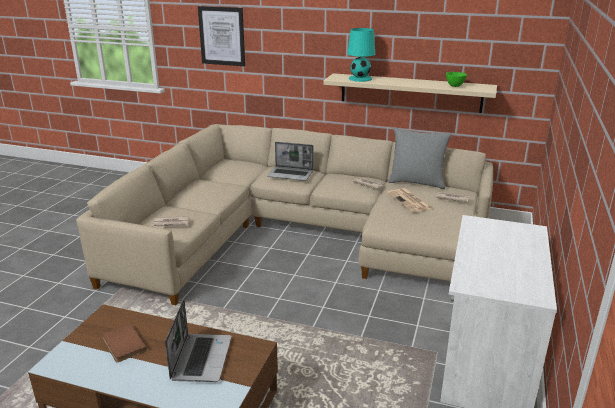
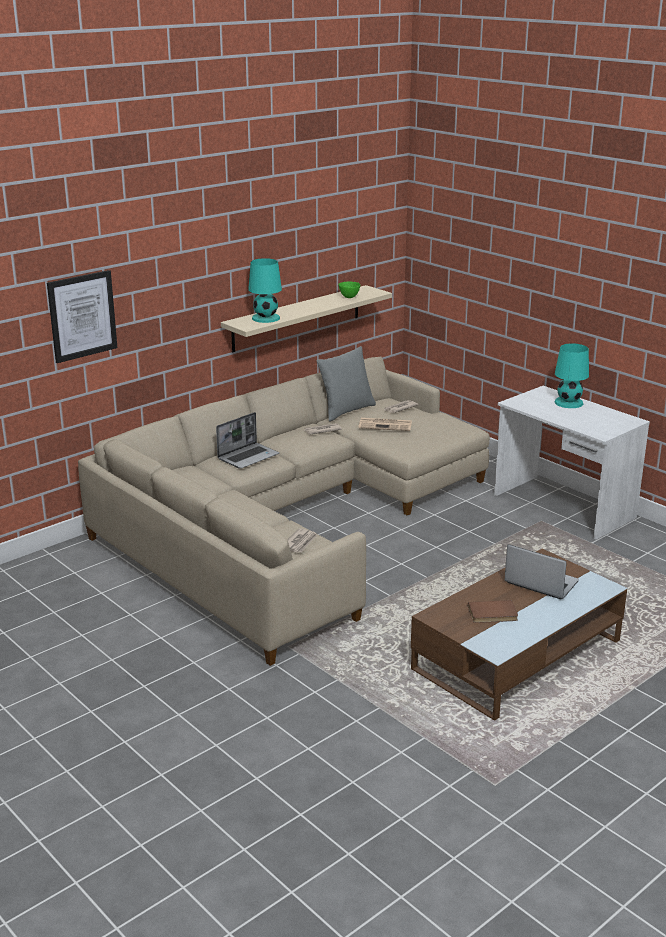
camera: 60 degrees left, 0 degrees up
(524, 248) = (569, 402): none -> turquoise table lamp

